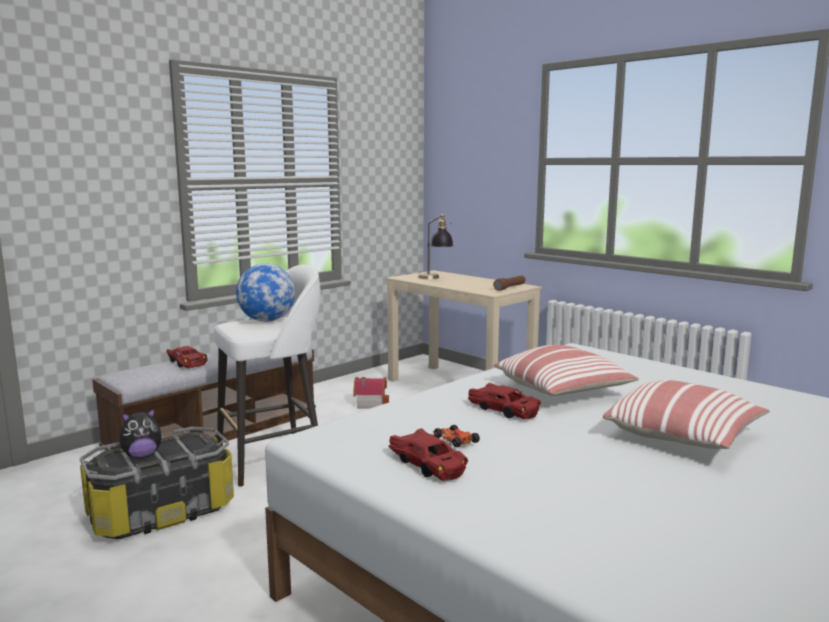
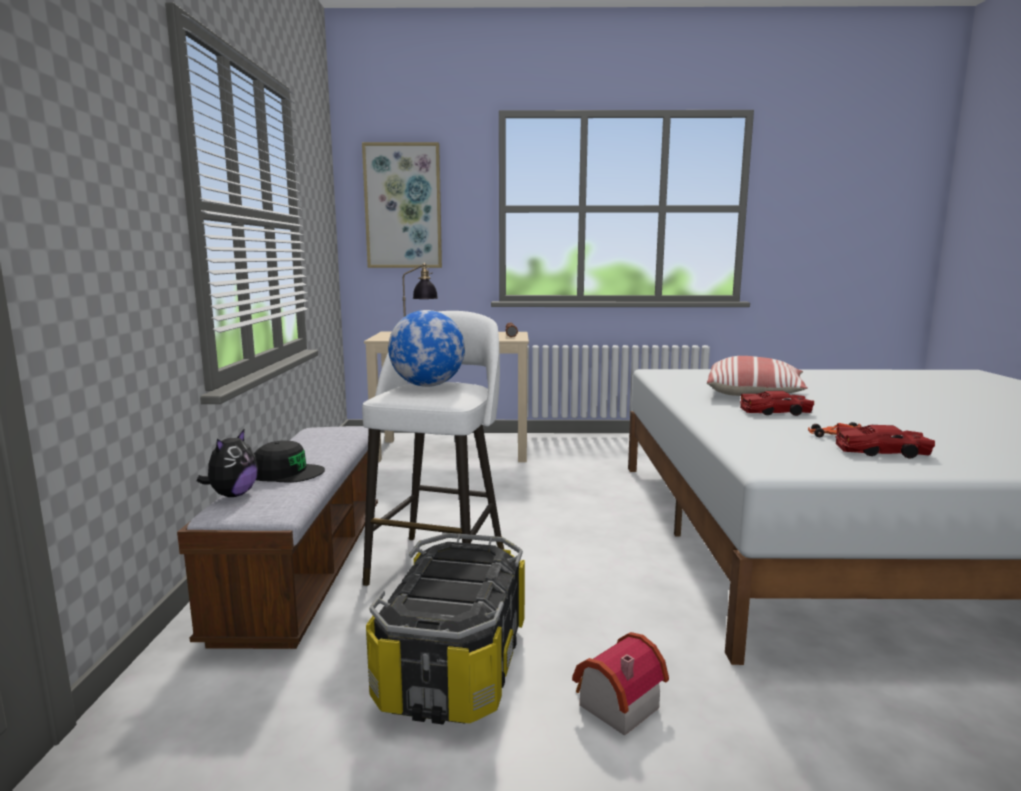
camera: 45 degrees left, 0 degrees up
(142, 455) = (448, 589): plush toy -> plush toy (233, 495)
(186, 362) = (287, 473): red toy car -> black cap
(370, 403) = (405, 485): toy house -> toy house (613, 705)
(466, 159) = (403, 206): none -> picture
(684, 436) = (888, 400): pillow -> none

